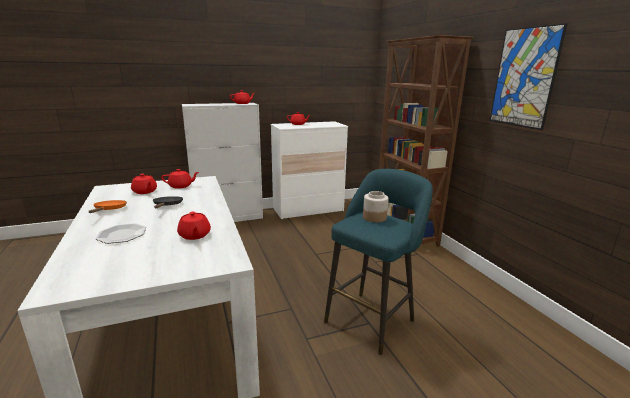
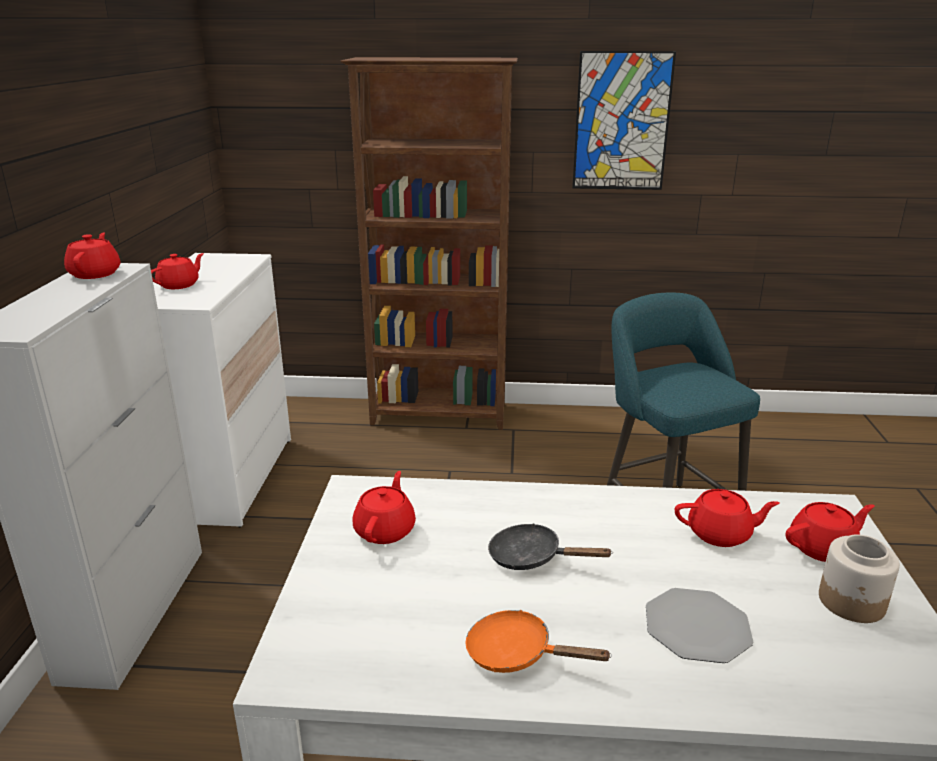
camera: 65 degrees left, 5 degrees up
(145, 192) = (391, 591): red teapot -> red teapot (823, 548)
(374, 217) = (671, 377): jar -> jar (852, 602)

